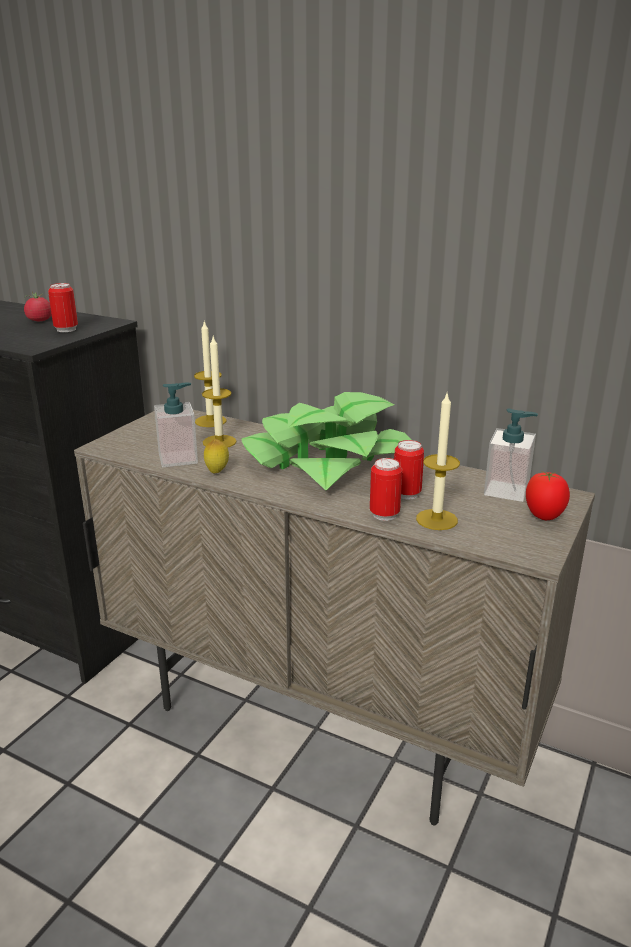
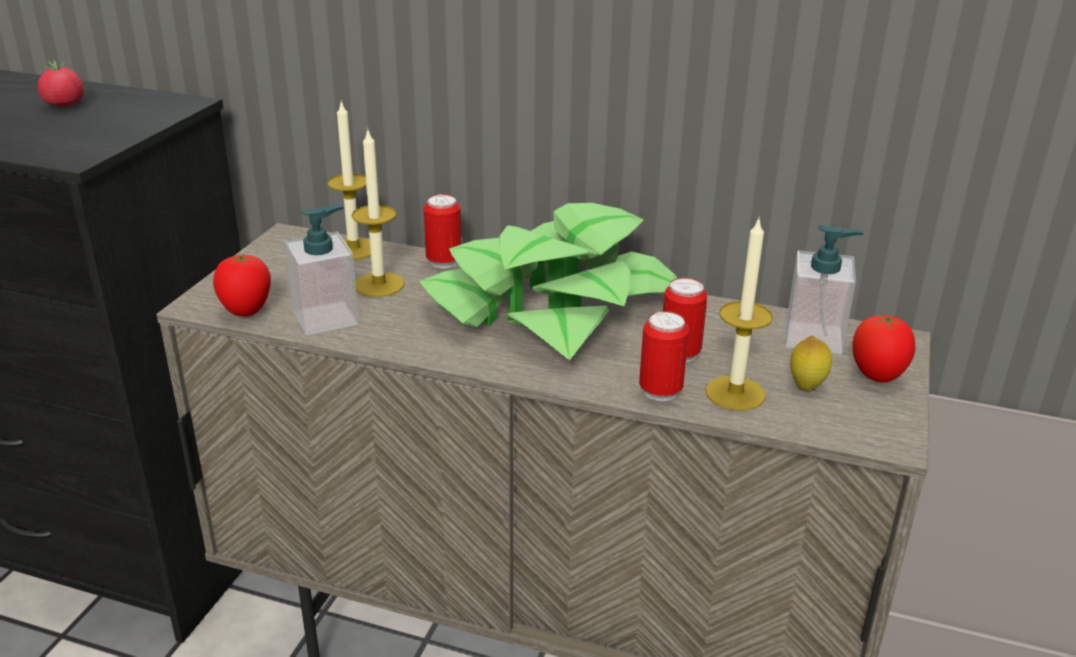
camera: 10 degrees left, 5 degrees up
(66, 329) = (115, 120): can -> can (444, 262)
(129, 452) = (246, 312): none -> tomato
(217, 472) = (393, 337): lemon -> lemon (806, 386)

